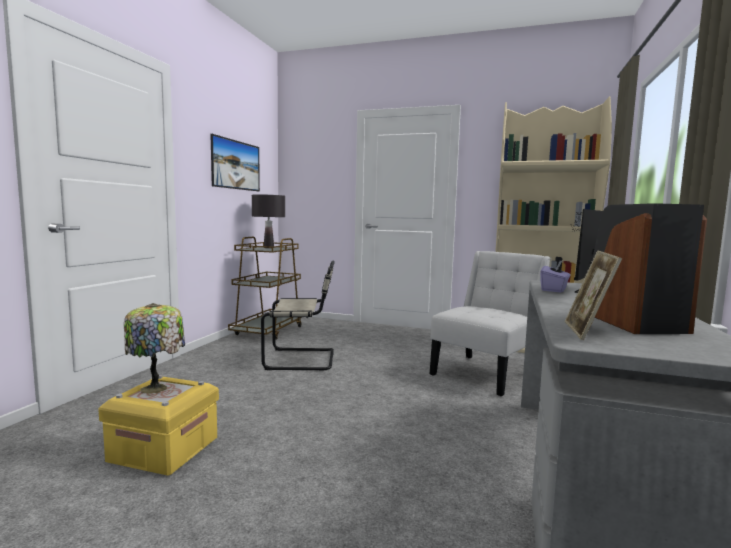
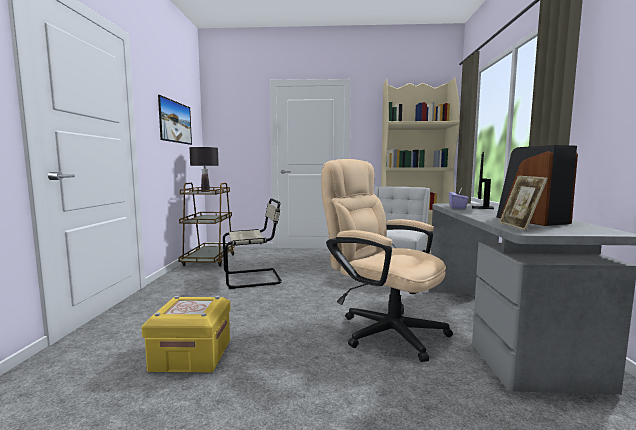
camera: 15 degrees left, 0 degrees up
(156, 388) = (183, 305): table lamp -> none
(416, 453) = (383, 329): none -> beige office chair

